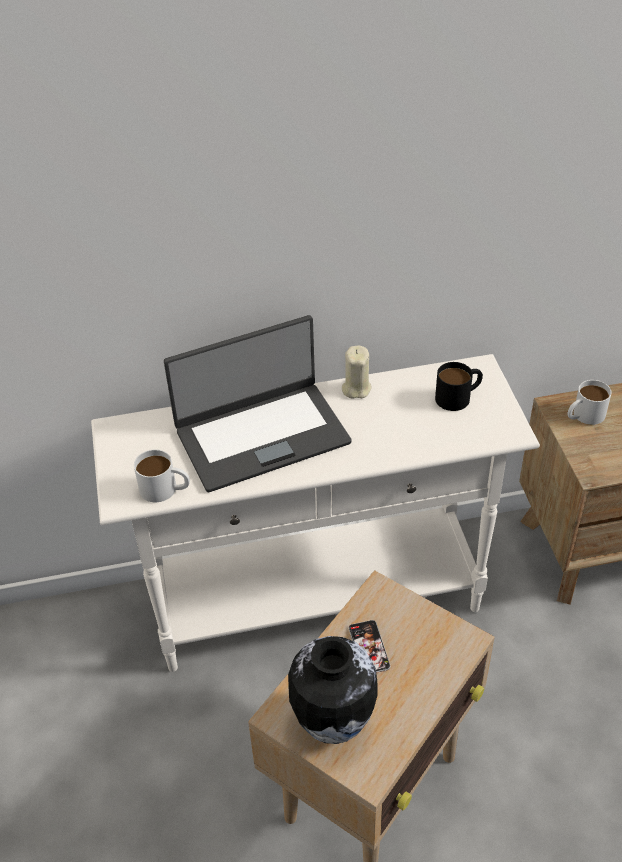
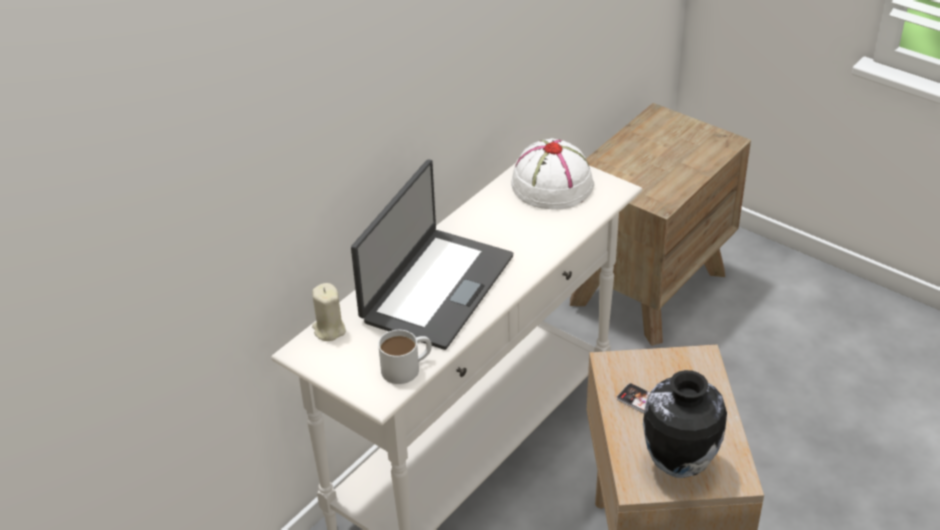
camera: 40 degrees left, 5 degrees down
(356, 388) = (468, 217): beige candle -> beige candle (329, 330)
(459, 396) = (551, 184): black mug -> white hat
(584, 416) = (613, 170): white mug -> none

